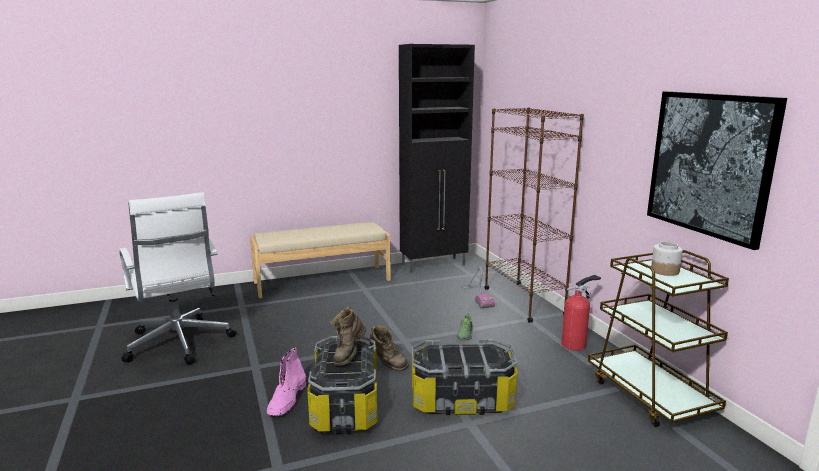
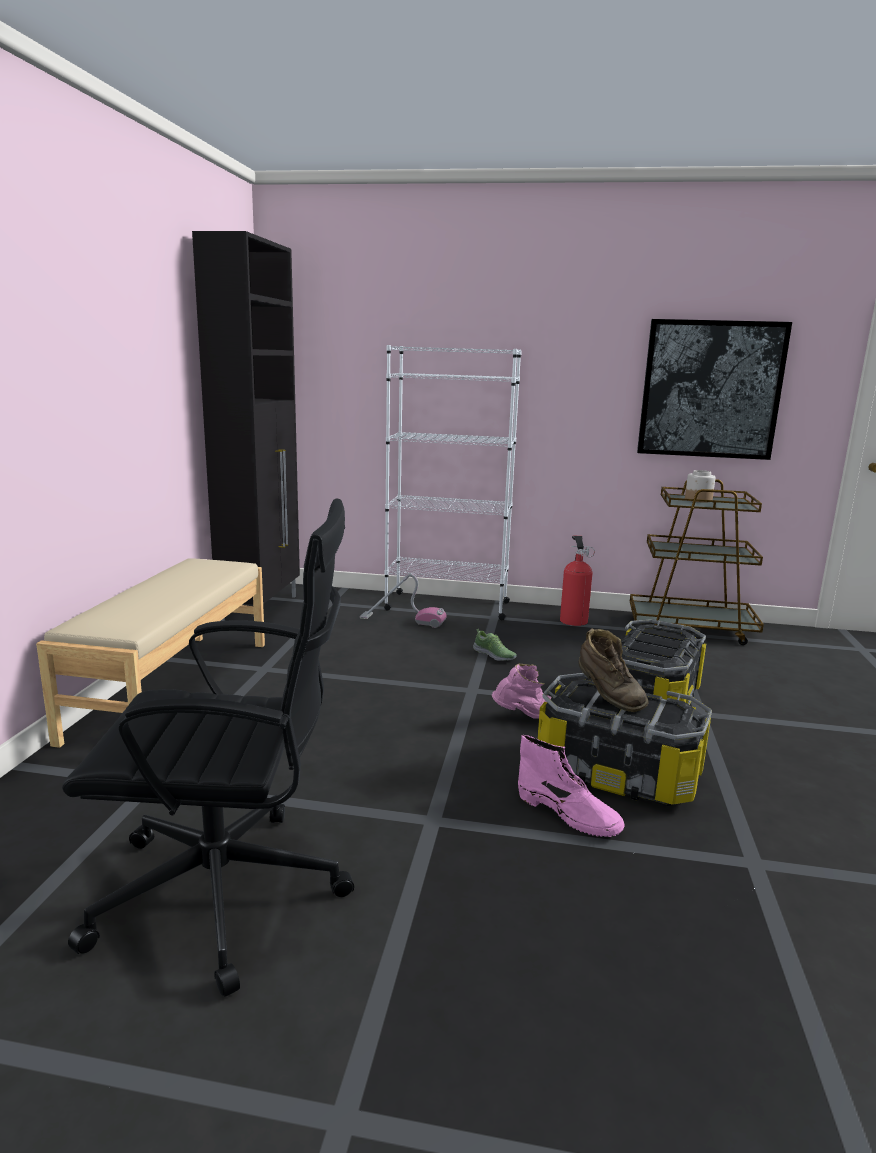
camera: 60 degrees left, 0 degrees up
(179, 344) = (228, 893): white office chair -> black office chair
(387, 363) = (524, 717): brown boot -> pink boot
(523, 301) = (447, 606): brown bookcase -> white bookcase

